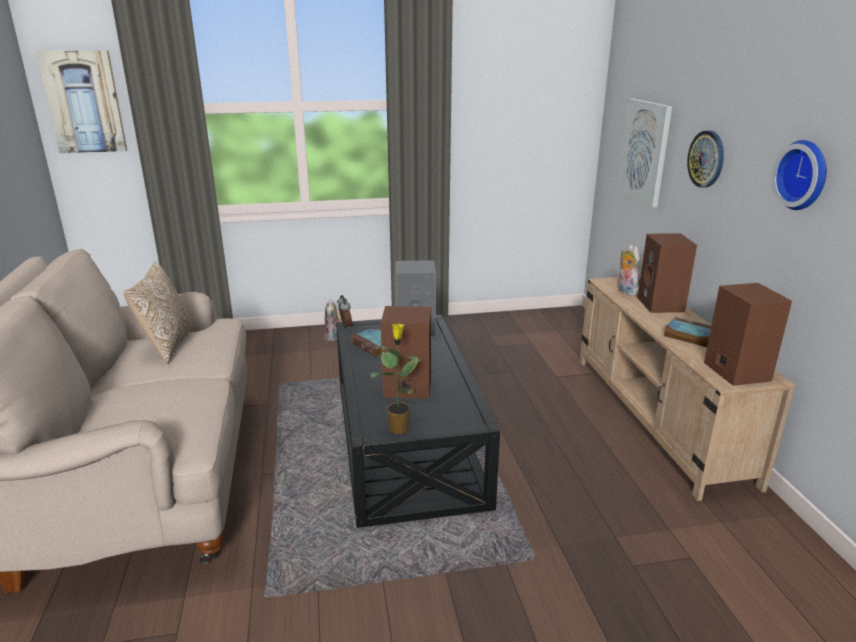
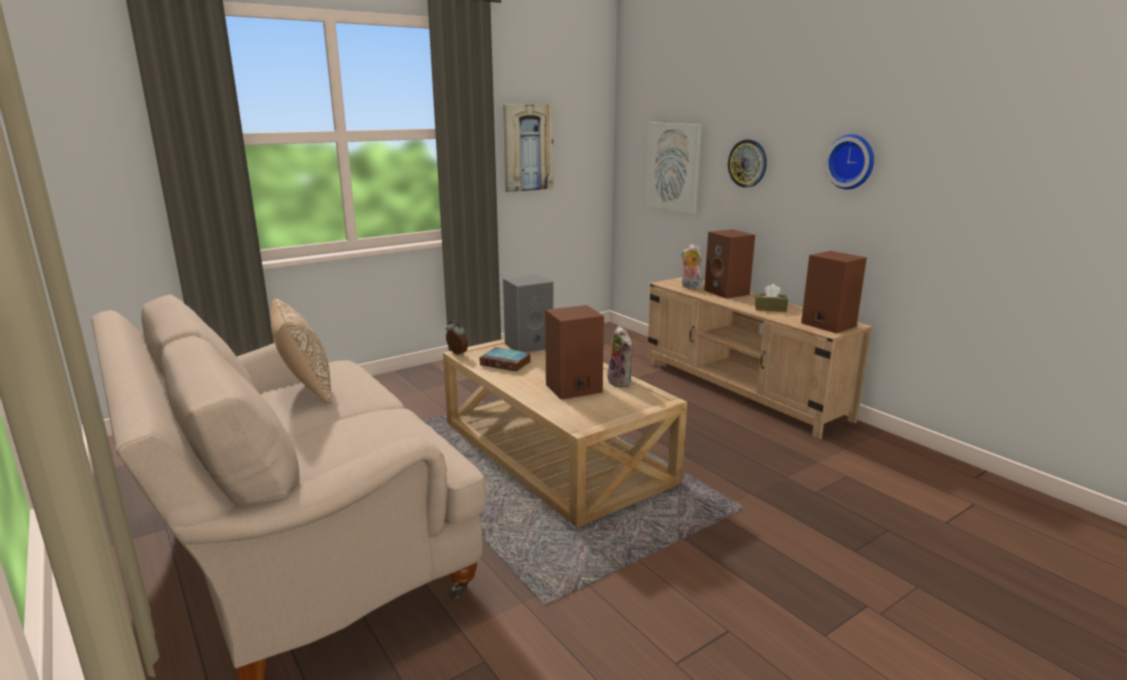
camera: 25 degrees left, 5 degrees down
(84, 102) = (82, 133): picture -> picture (528, 148)
(333, 337) = (397, 384): plush toy -> plush toy (621, 382)
(399, 428) = (603, 417): potted plant -> none
(404, 440) = (553, 451): black coffee table -> beige coffee table
(688, 335) = (770, 308): book -> brown tissue box

